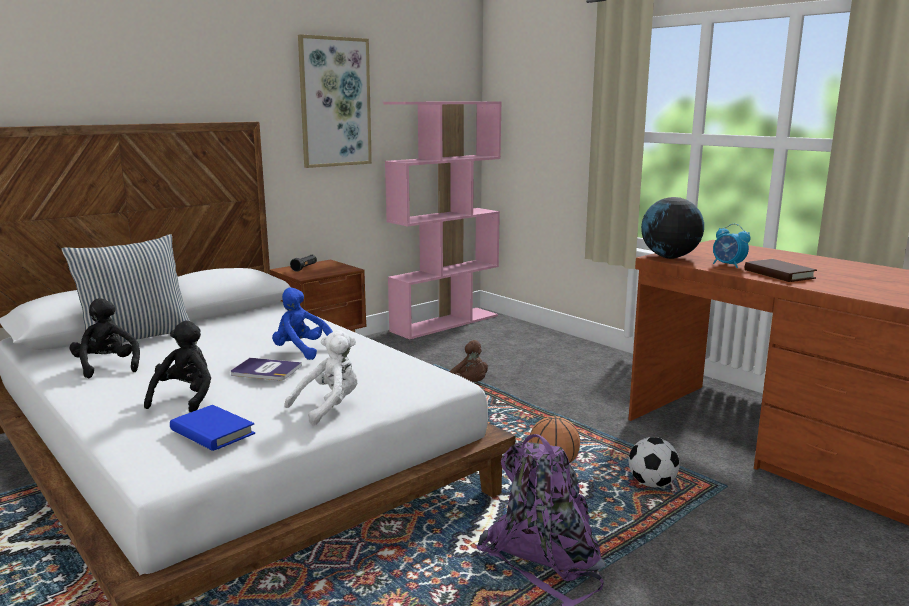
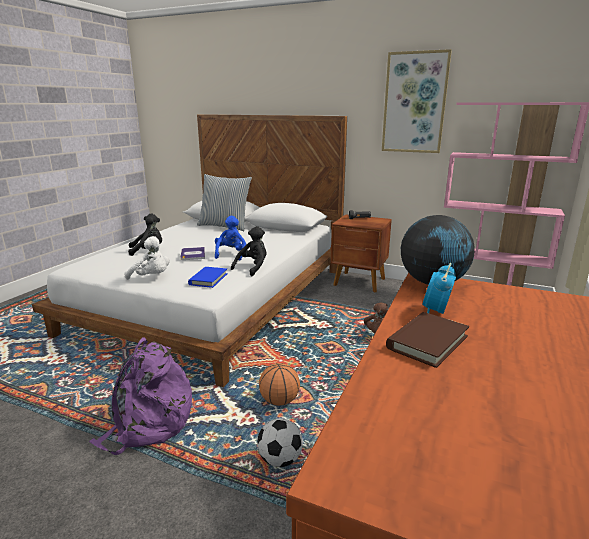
camera: 65 degrees right, 5 degrees up
(107, 367) = (184, 232): black plush toy -> black plush toy (252, 268)
(212, 432) = (107, 263): blue book -> blue book (208, 279)

